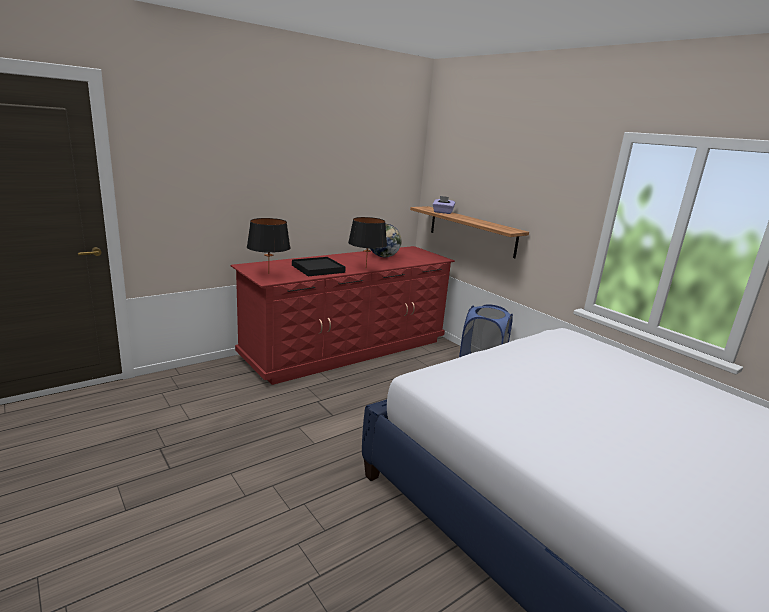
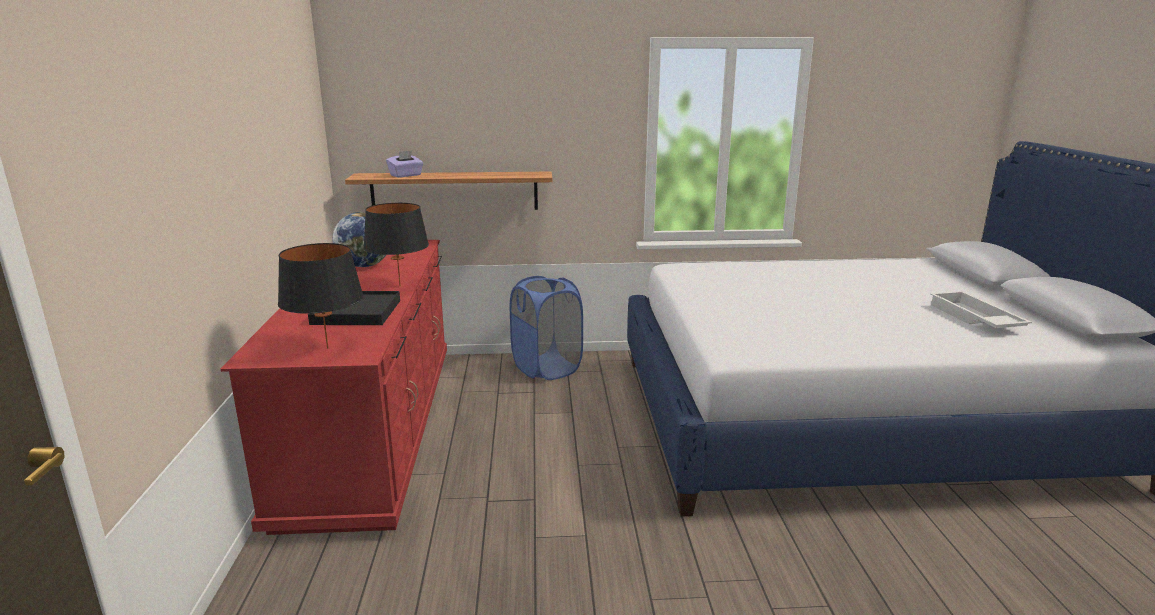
camera: 55 degrees left, 0 degrees up
(712, 501) = (973, 318): none -> white tray

